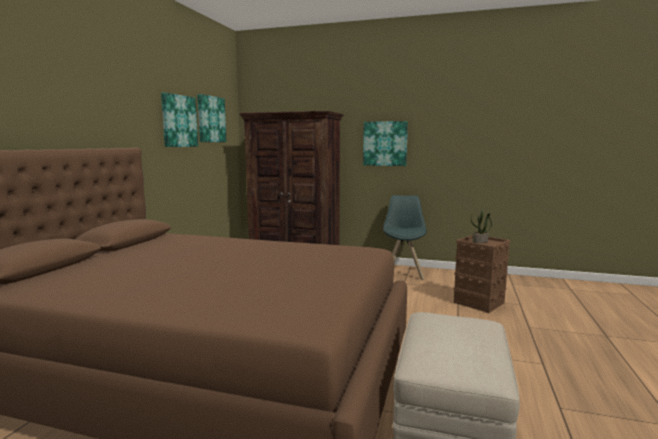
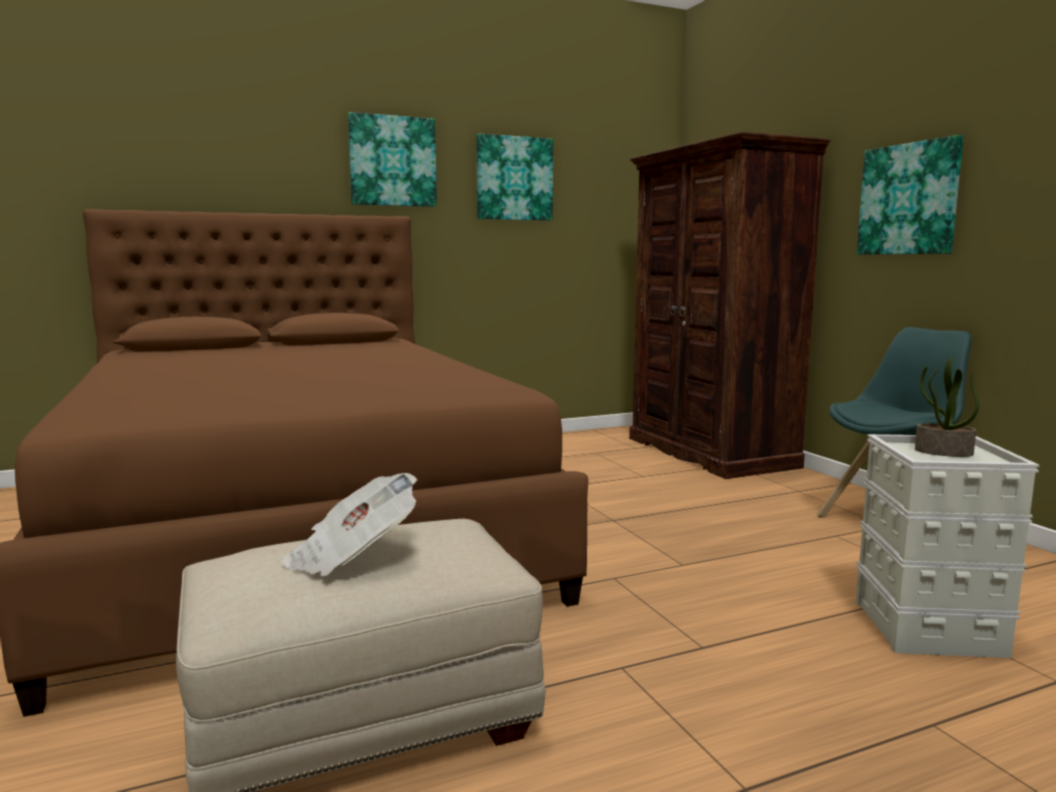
camera: 50 degrees right, 0 degrees up
(211, 119) = (596, 175): picture -> picture (392, 161)
(458, 338) = (352, 557): none -> newspaper
(479, 303) = (929, 629): brown storage box -> grey storage box

